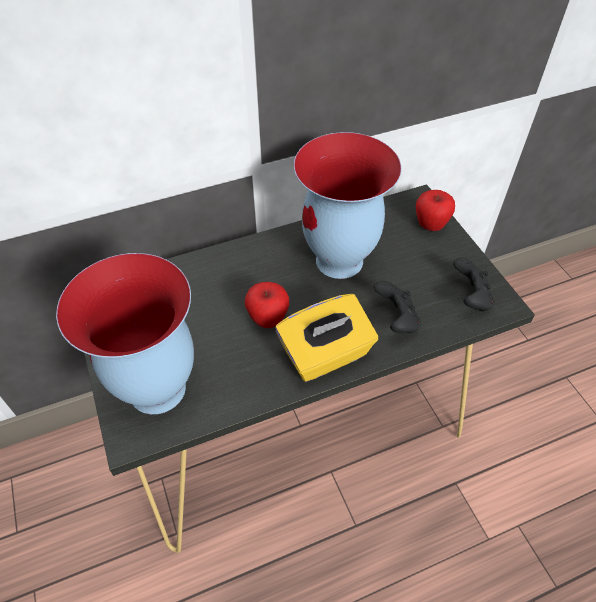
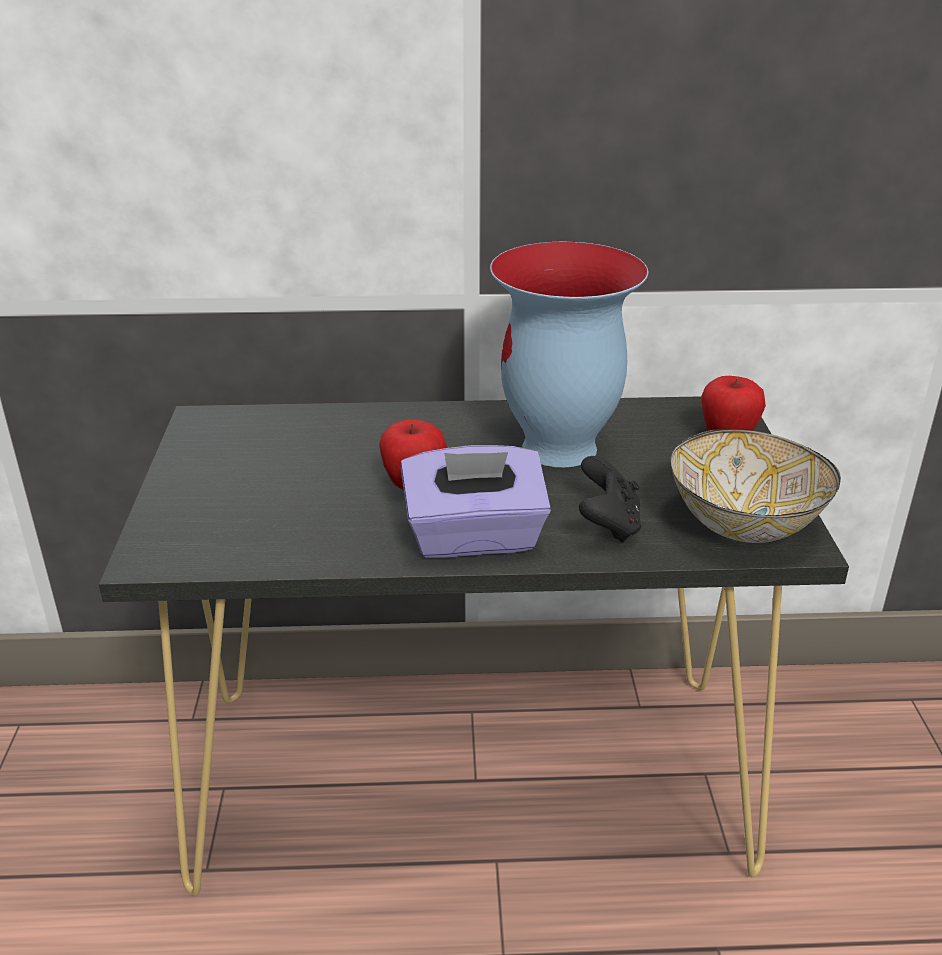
camera: 20 degrees right, 20 degrees down
(158, 390) = (215, 522): vase -> none
(326, 354) = (474, 538): yellow tissue box -> purple tissue box
(470, 298) = (746, 525): black game controller -> bowl

